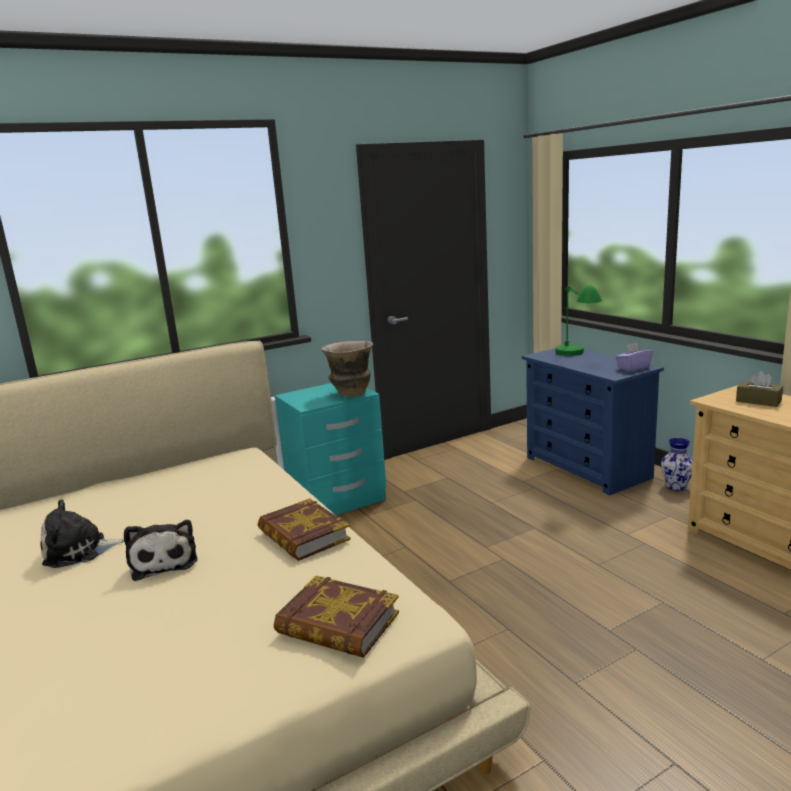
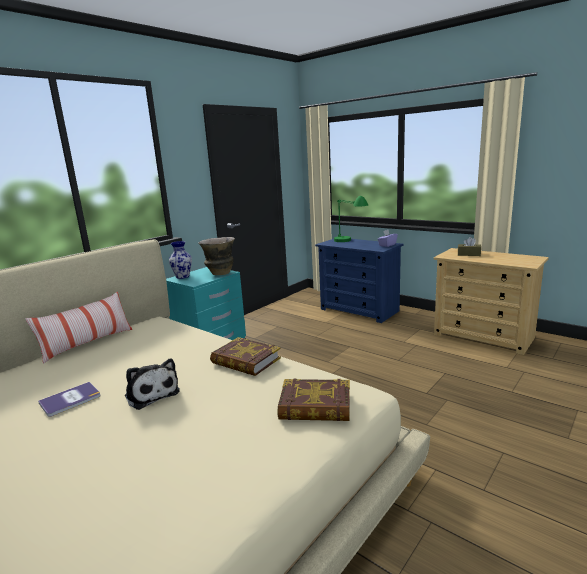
camera: 20 degrees left, 0 degrees up
(79, 551) = (70, 399): plush toy -> book
(148, 476) = (87, 344): none -> pillow
(676, 487) = (414, 314): vase -> vase (183, 277)

